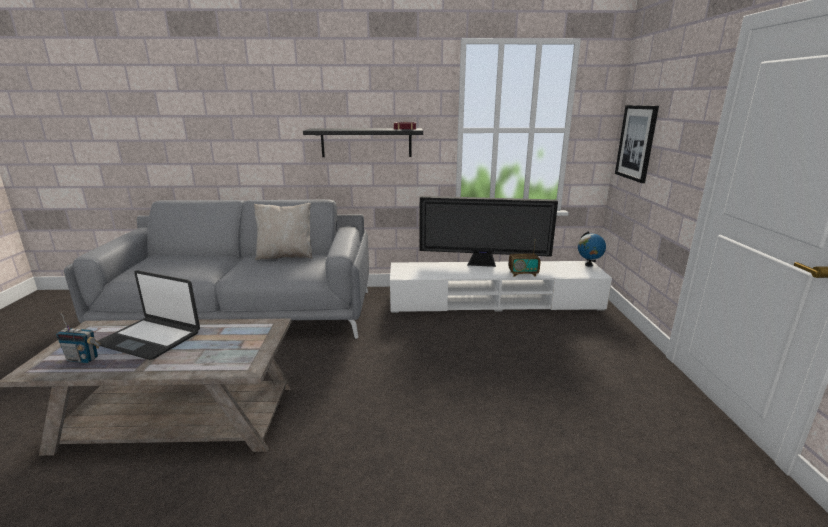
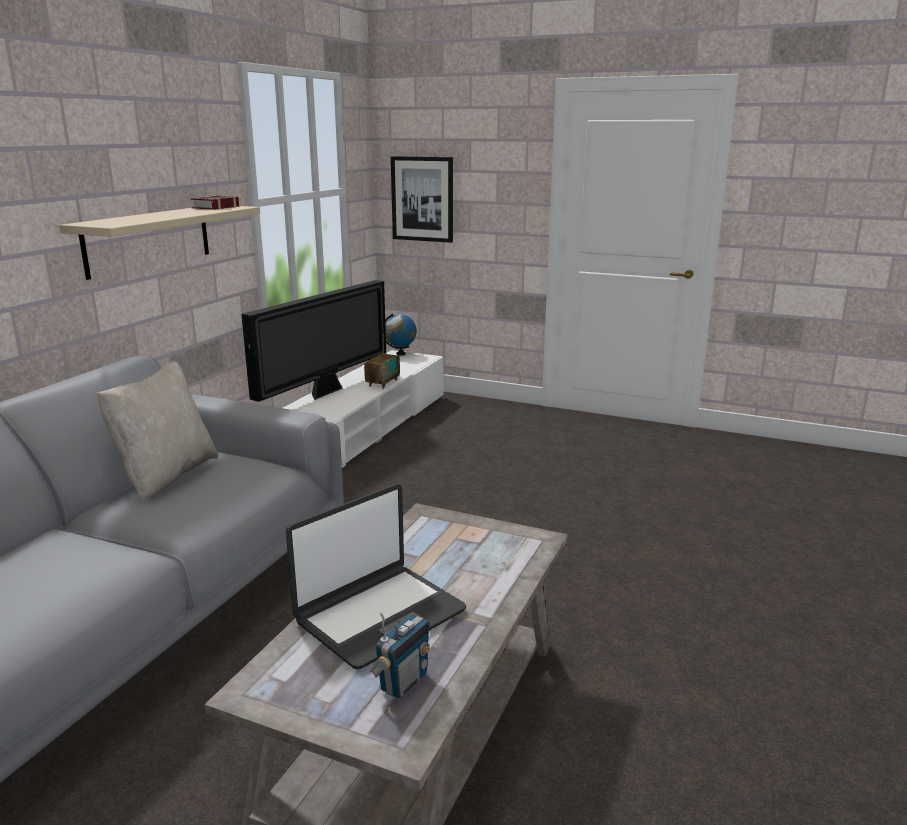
camera: 65 degrees left, 0 degrees up
(366, 142) = (148, 239): black shelf -> beige shelf

